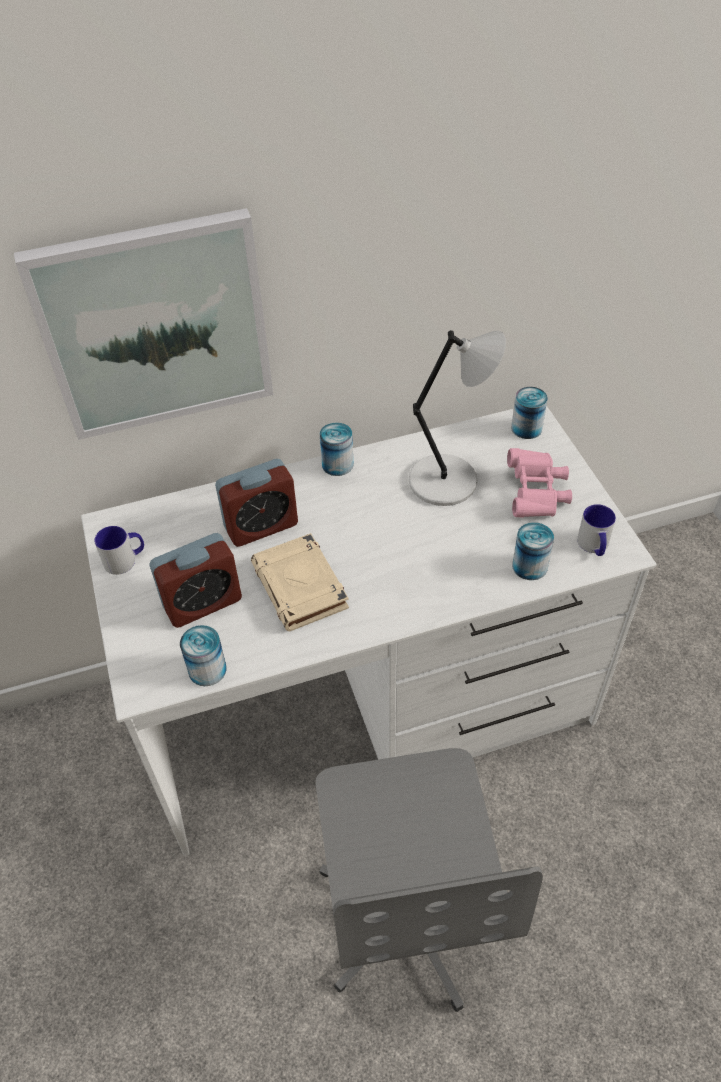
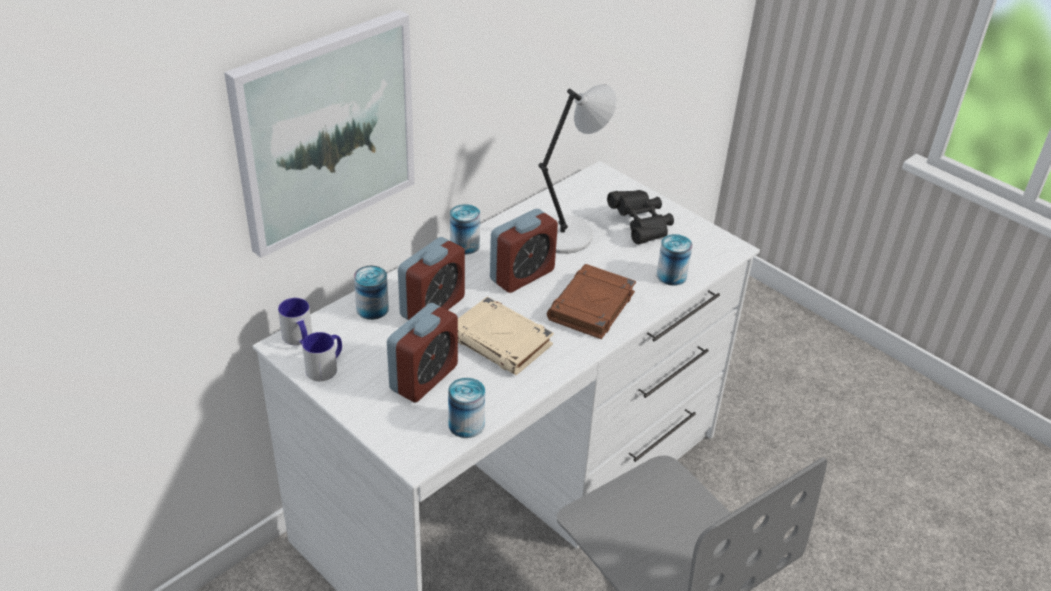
camera: 30 degrees left, 10 degrees down
(371, 516) = (522, 275): none -> alarm clock
(418, 577) = (591, 307): none -> brown book
(526, 428) = (600, 182): can -> can (372, 309)
(536, 494) = (641, 226): pink binoculars -> black binoculars
(594, 546) = (708, 249): mug -> mug (299, 339)

